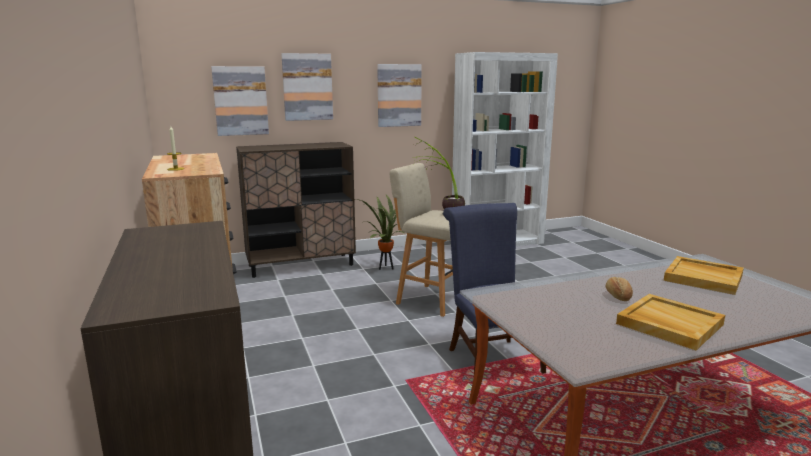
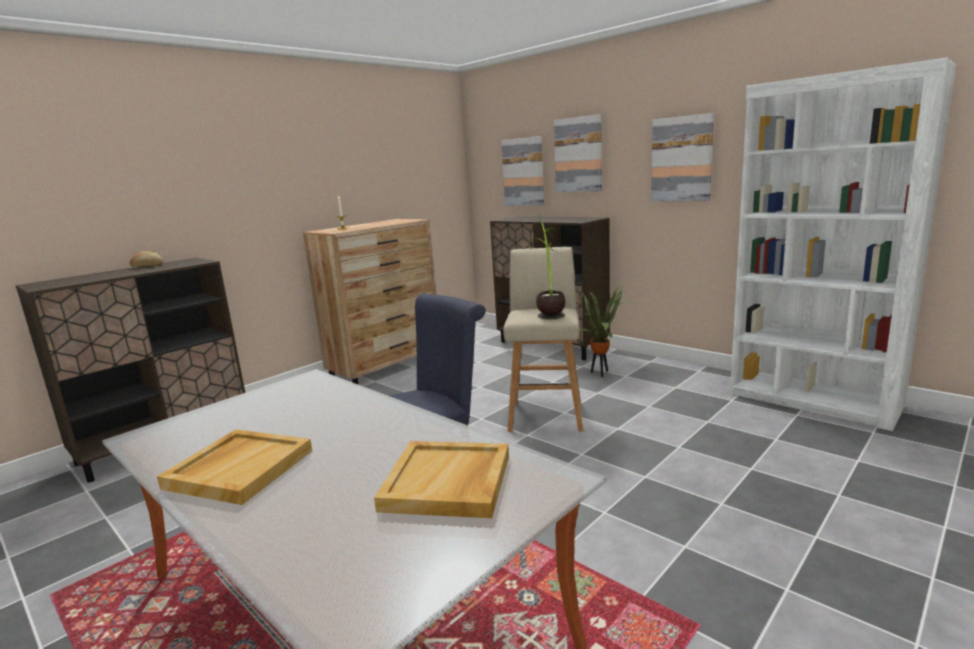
camera: 65 degrees right, 0 degrees up
(617, 296) = (328, 432): bread -> bread (147, 266)

